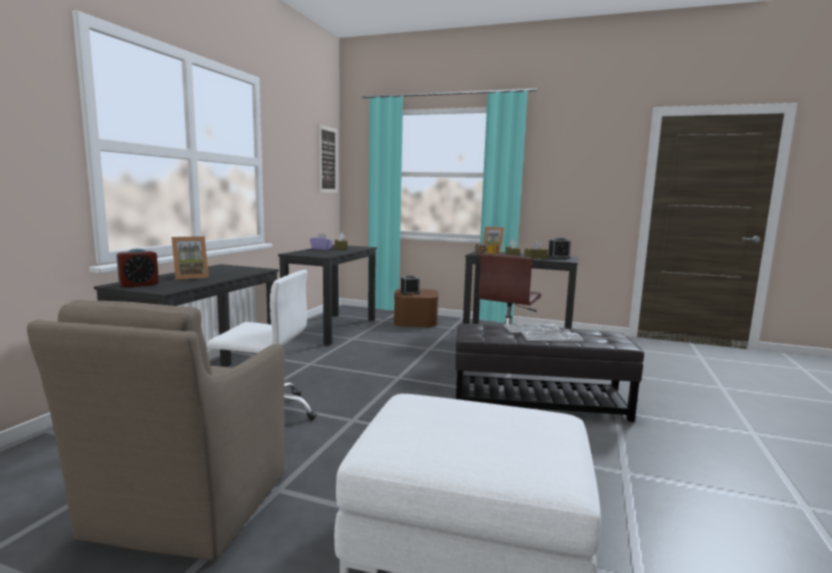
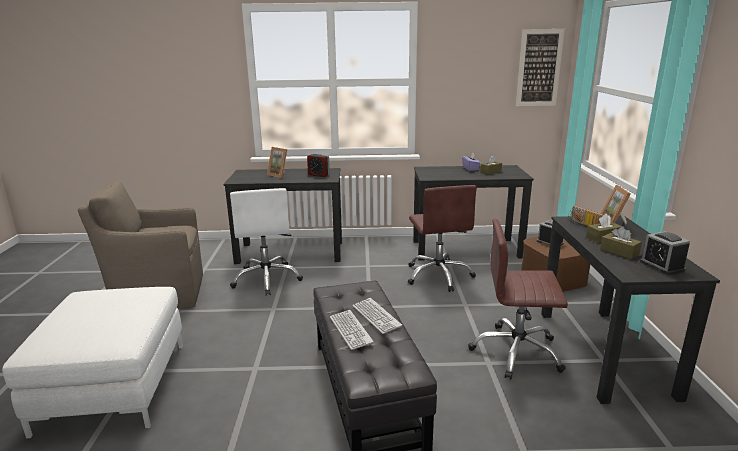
camera: 70 degrees right, 10 degrees up
(139, 285) = (246, 174): alarm clock -> alarm clock (318, 175)
(369, 345) = (439, 275): none -> brown office chair

